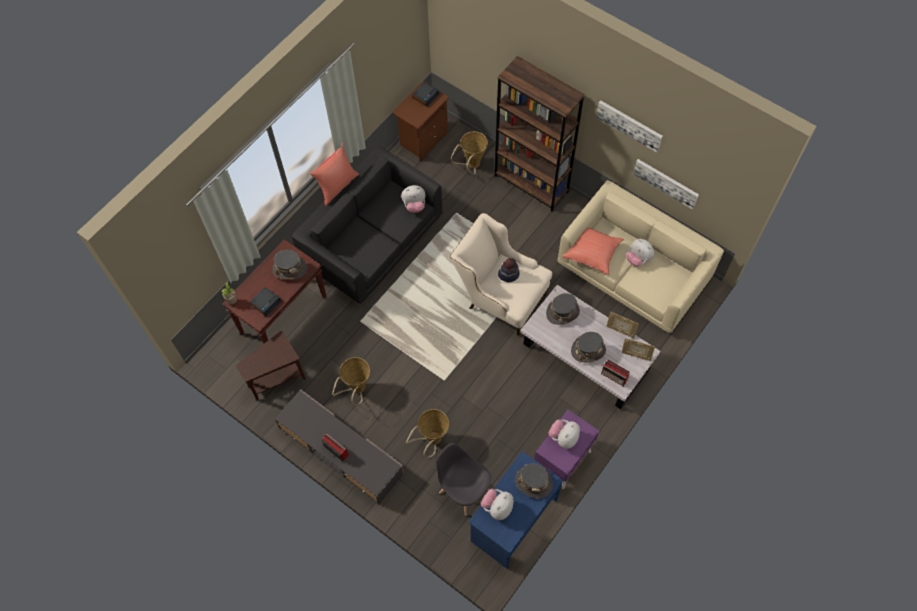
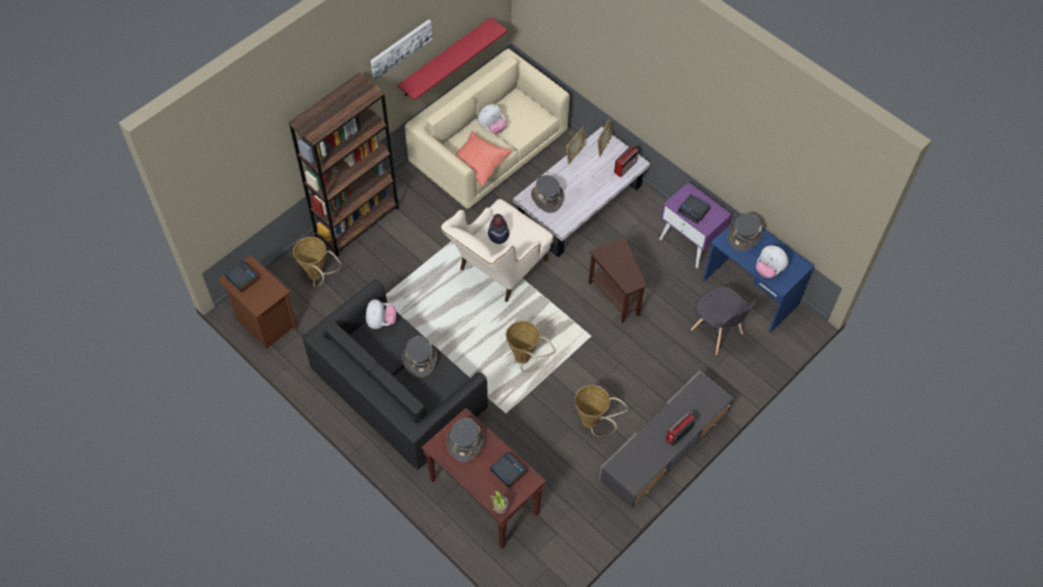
camera: 85 degrees left, 5 degrees down
(278, 378) = (568, 508): brown side table -> brown side table (615, 295)
(337, 186) = (352, 386): red pillow -> none
(432, 441) = (660, 355): basket -> basket (525, 360)
(463, 490) = (717, 332): grey chair -> grey chair turned 90 degrees counterclockwise
(563, 437) = (694, 211): plush toy -> alarm clock
(588, 350) = (593, 183): grey hat -> grey hat (419, 359)
(666, 183) = (445, 58): picture -> red shelf

